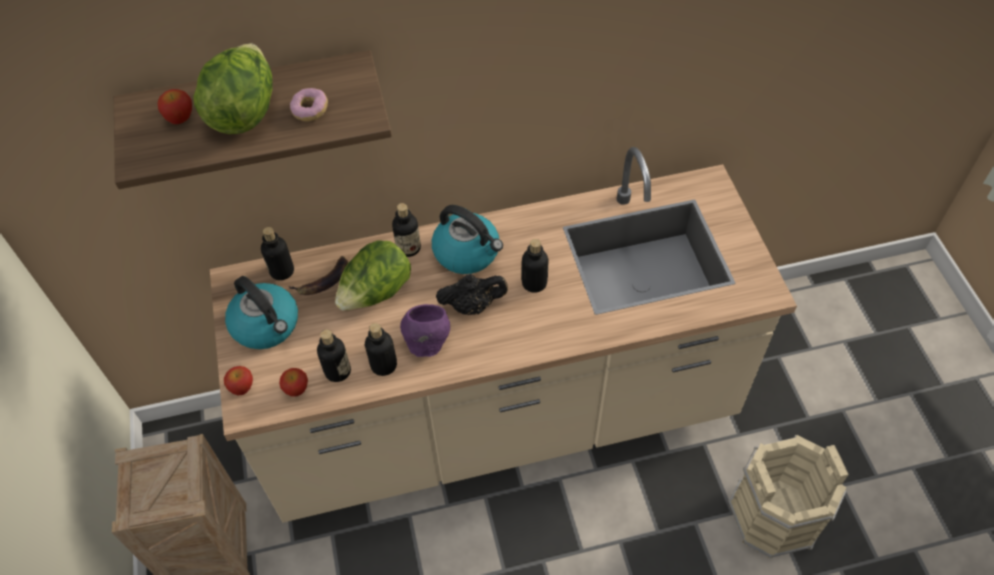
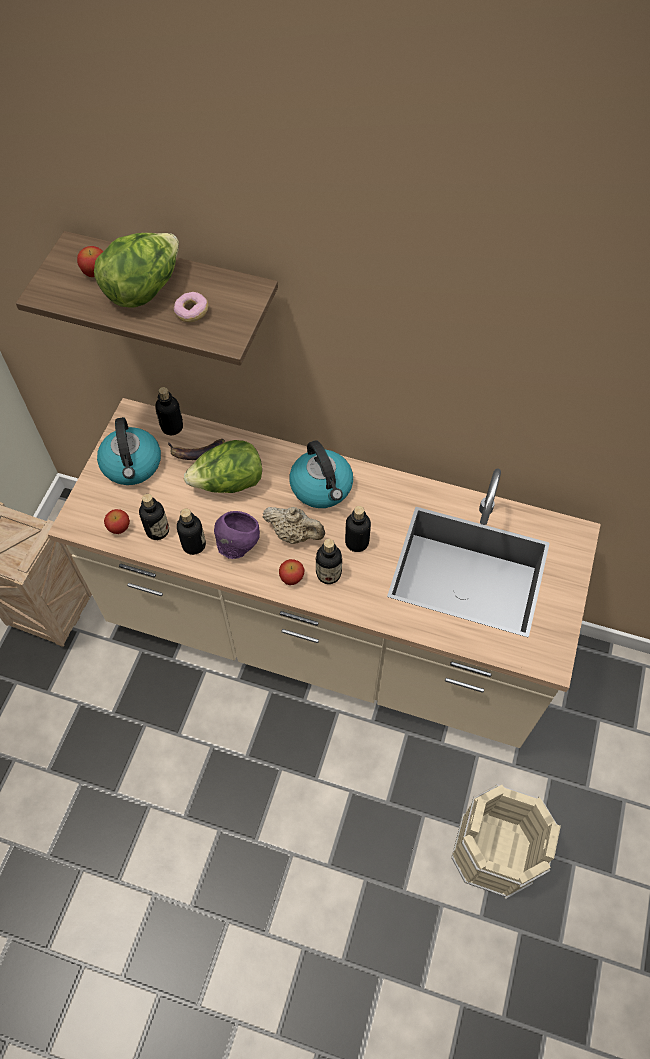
camera: 30 degrees right, 5 degrees up
(242, 387) = (83, 504): apple -> apple (292, 578)
(408, 248) = (279, 458): bottle -> bottle (328, 574)
(473, 305) = (294, 534): black teapot -> beige teapot

